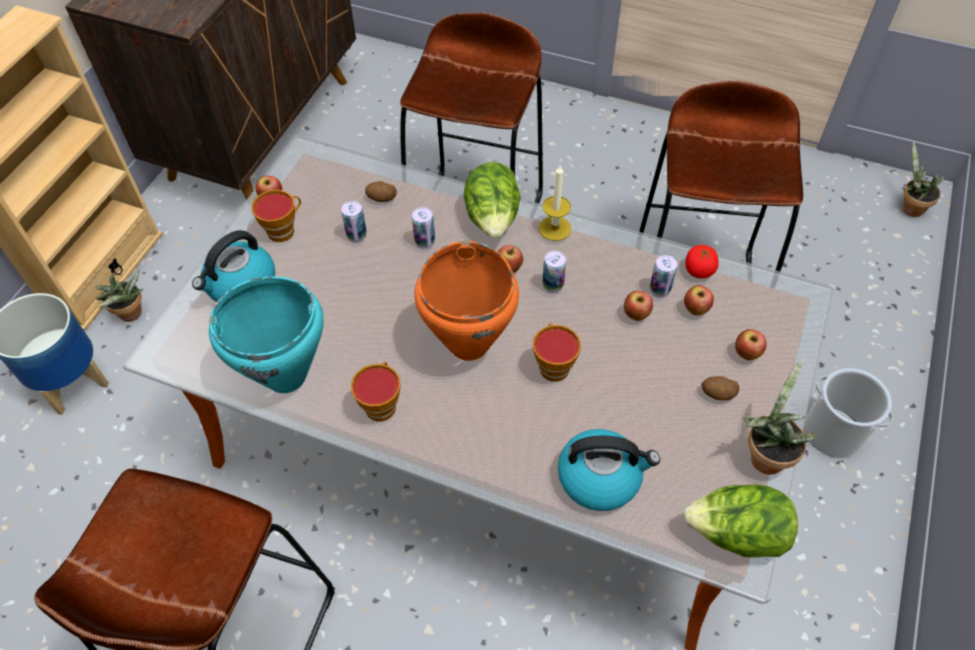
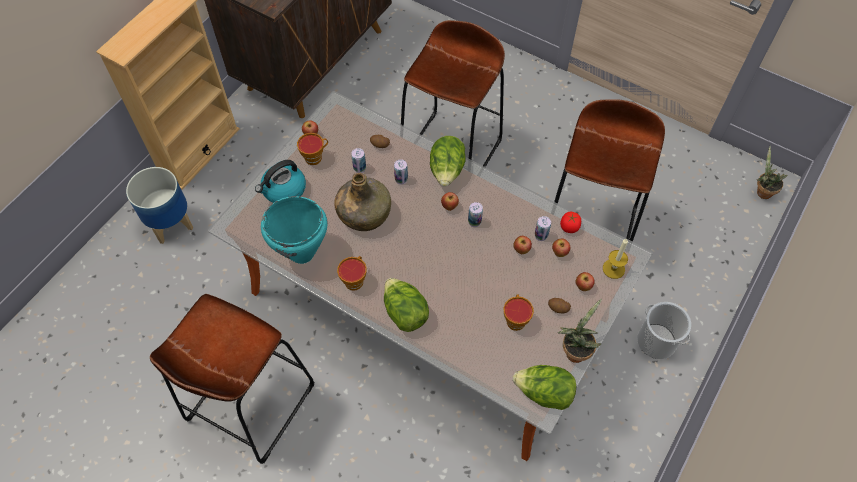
camera: 10 degrees right, 5 degrees up
(132, 315) = (213, 184): potted plant -> none
(377, 300) = (364, 213): none -> green bottle
(468, 345) = (413, 252): orange cooking pot -> none
(474, 443) = (404, 313): none -> lettuce
(553, 365) = (462, 273): cup -> cup (515, 319)
(554, 228) = (485, 183): candle -> candle (613, 269)
(600, 477) = (473, 346): kettle -> none

